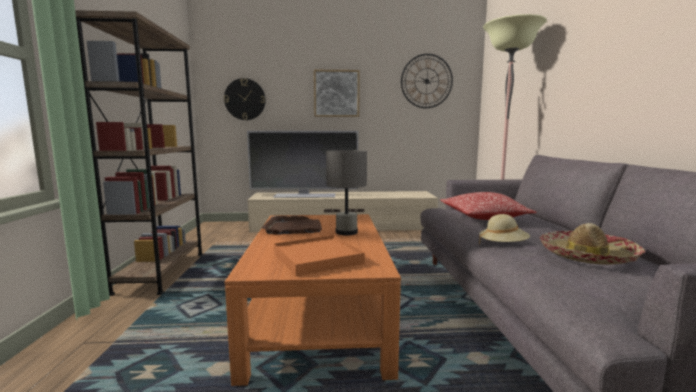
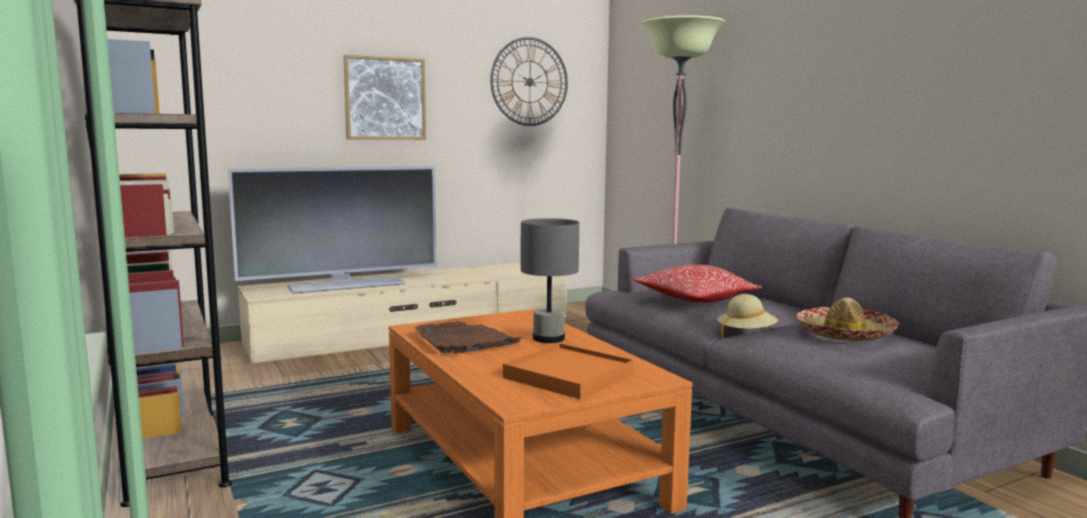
camera: 25 degrees left, 0 degrees up
(245, 99) = (209, 106): wall clock -> none

